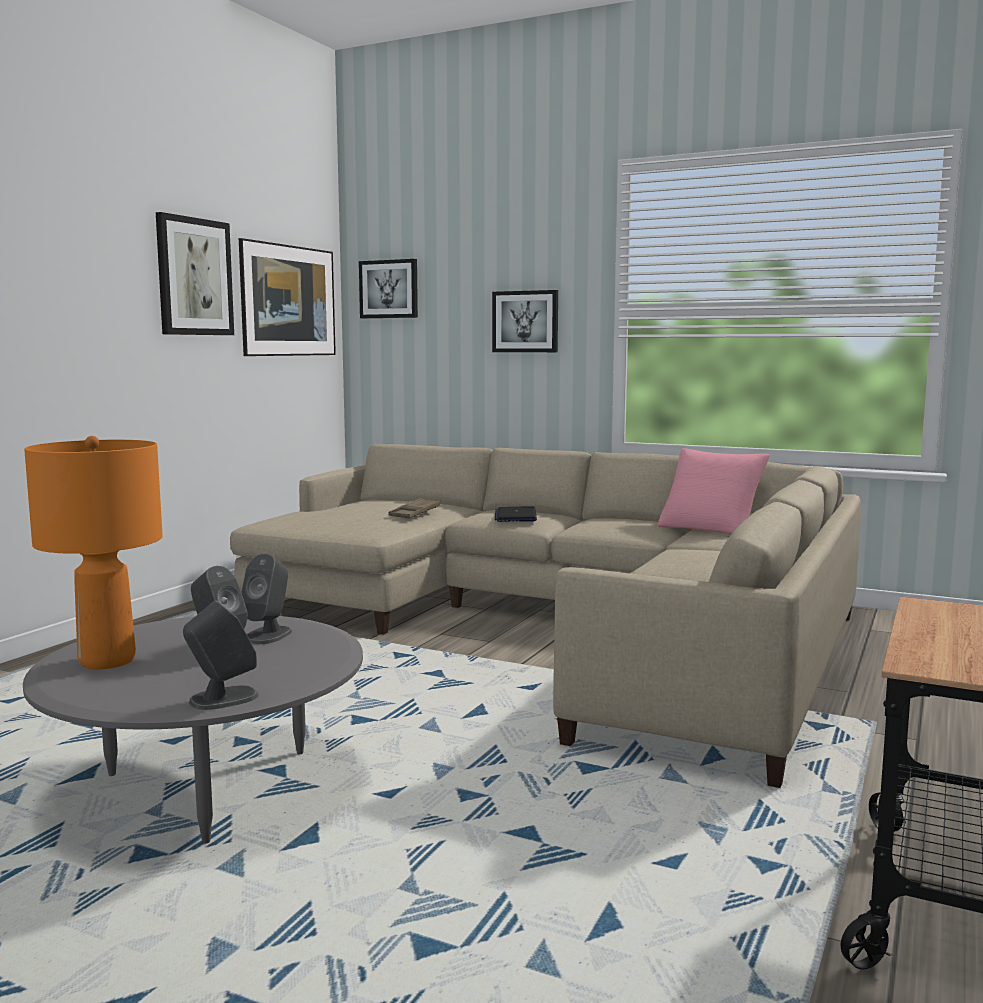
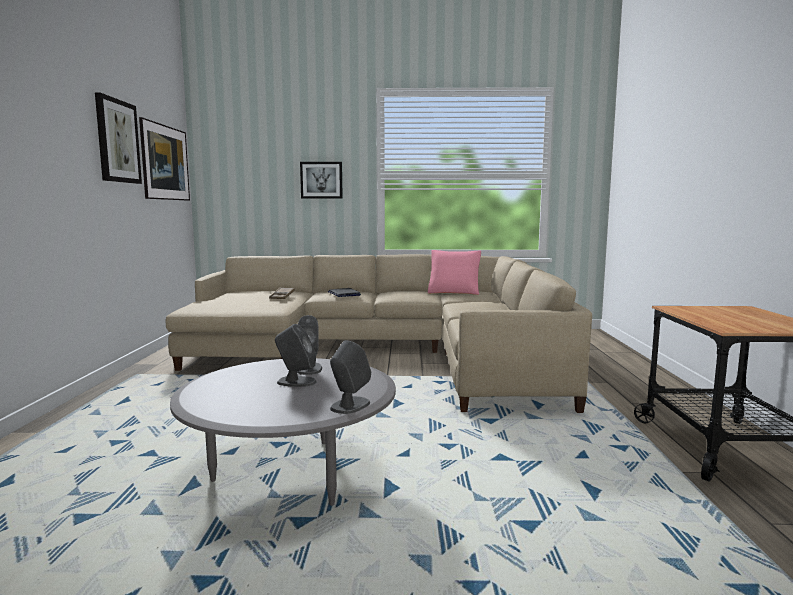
camera: 25 degrees left, 0 degrees up
(108, 660) = (228, 397): orange table lamp -> none
(389, 289) = (226, 158): picture -> none

